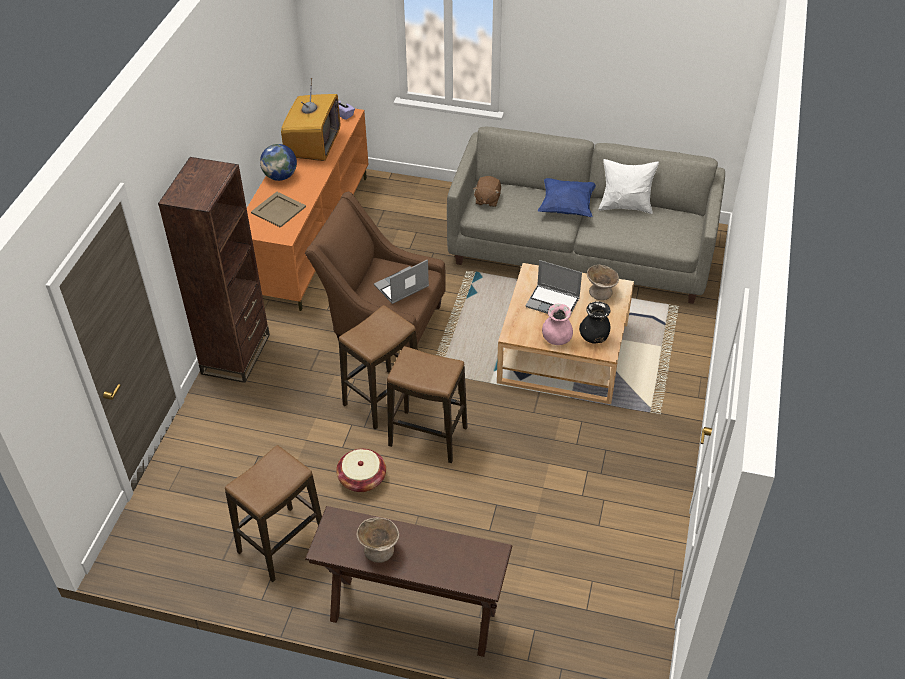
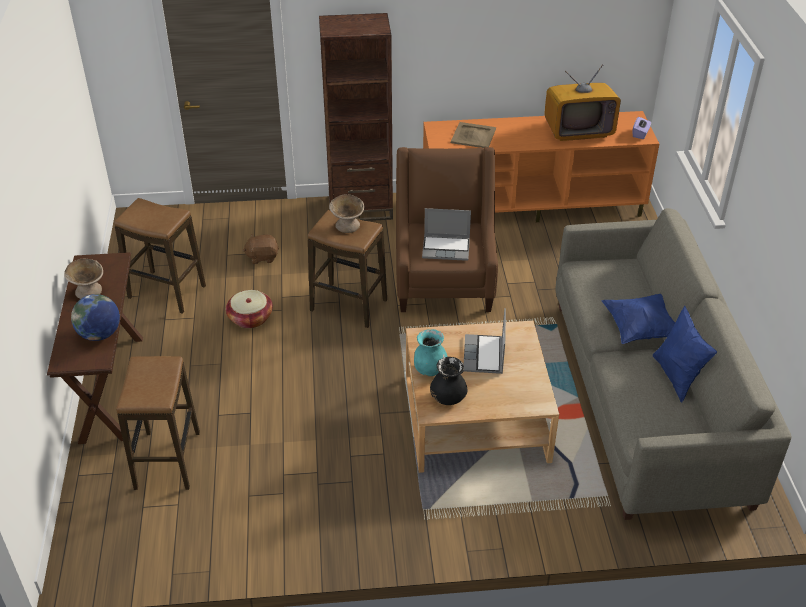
camera: 70 degrees right, 5 degrees down
(280, 176) = (519, 124): globe -> globe (100, 334)
(401, 287) = (446, 248): laptop -> laptop turned 150 degrees clockwise
(427, 437) = (315, 346): stool -> stool (167, 460)
(487, 200) = (607, 268): brown plush toy -> brown plush toy (262, 257)
(556, 339) = (430, 369): pink vase -> turquoise vase
(600, 292) = (522, 389): beige bowl -> beige bowl (347, 225)
(625, 206) = (677, 377): white pillow -> blue pillow

